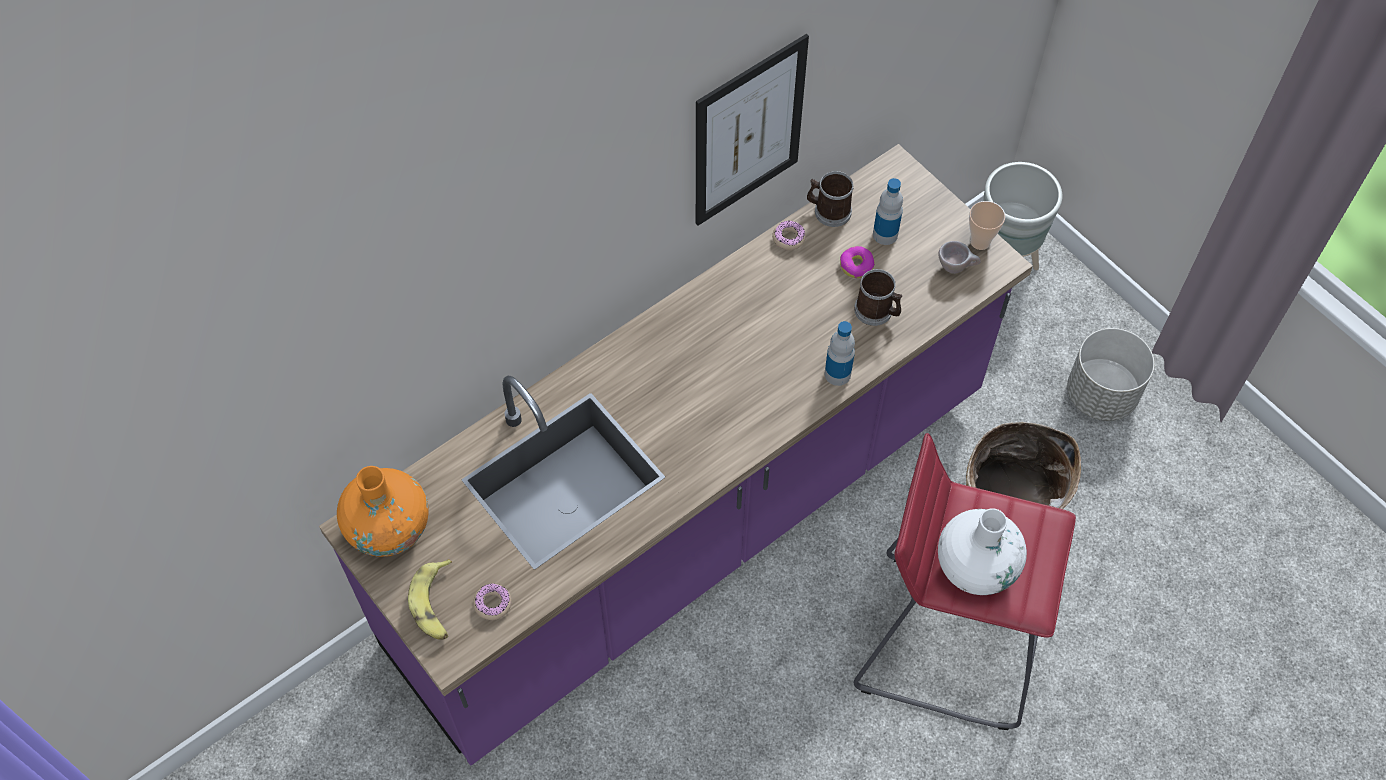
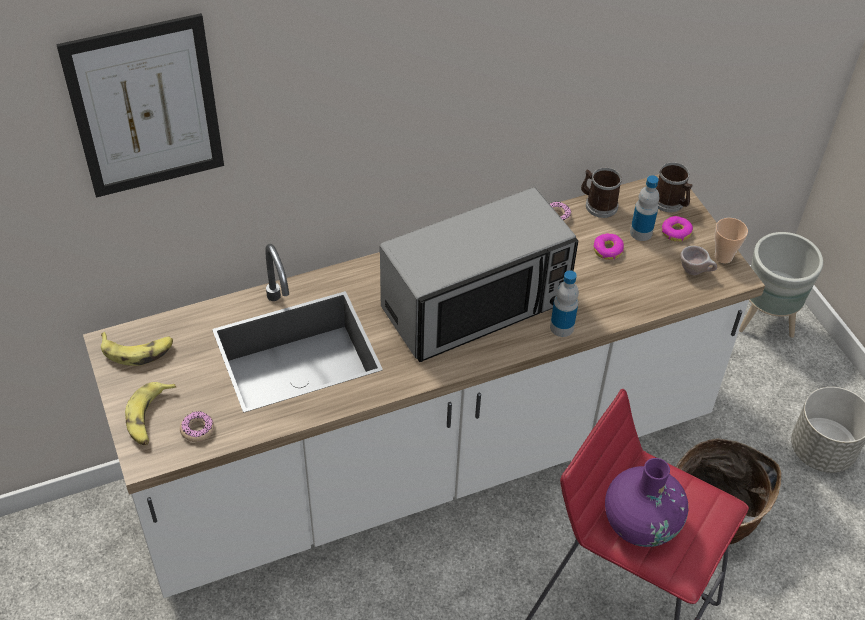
camera: 15 degrees right, 10 degrees down
(389, 528) = (138, 350): orange vase -> banana
(693, 522) = (427, 460): purple counter -> white counter
(738, 372) = (476, 306): none -> microwave
(748, 132) = (530, 98): picture -> picture (145, 108)
(877, 311) = (614, 288): mug -> mug (671, 203)
(921, 224) = (675, 232): none -> donut
(975, 567) = (640, 523): white vase -> purple vase

